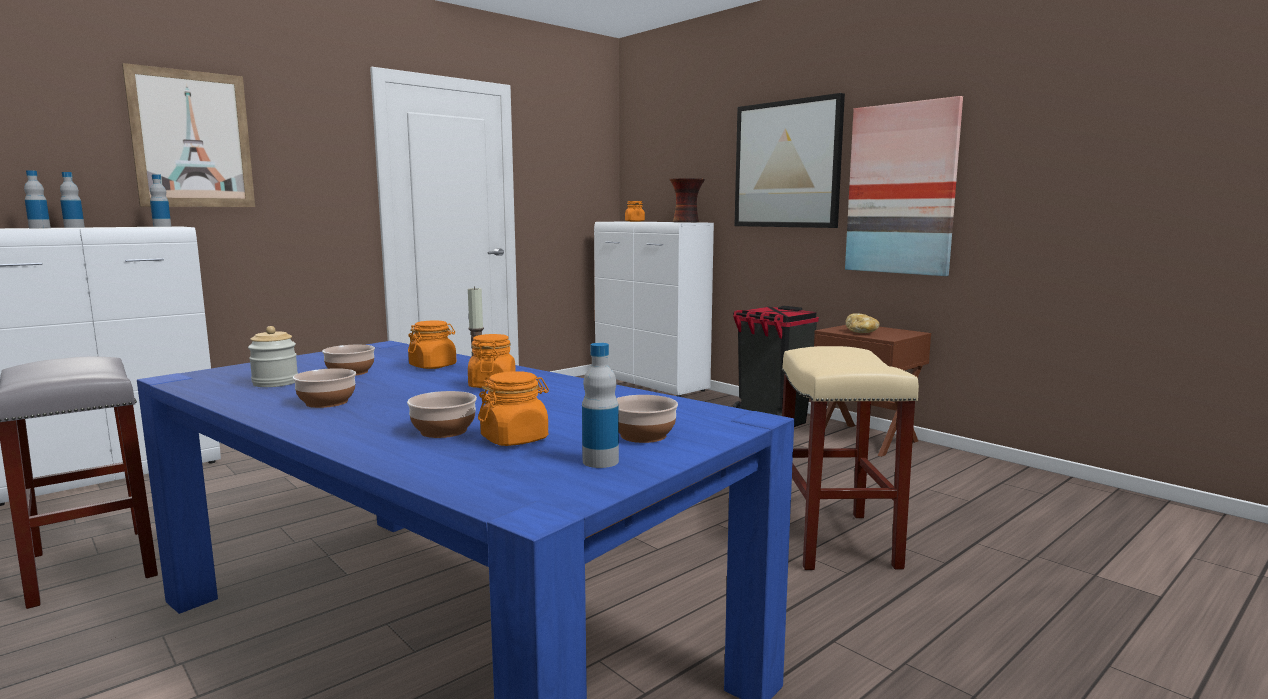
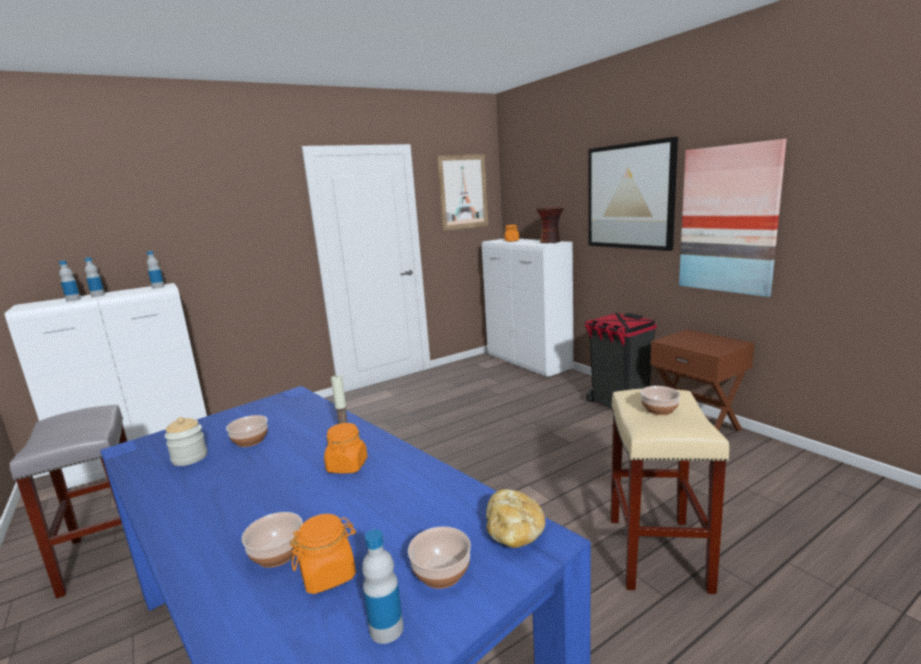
camera: 10 degrees right, 5 degrees up
(192, 139) = (176, 219): picture -> picture (463, 192)
(327, 402) = (211, 494): bowl -> bowl (660, 409)
(433, 366) = (315, 430): orange jar -> none
(861, 332) = (691, 344): bread -> bread (514, 533)

